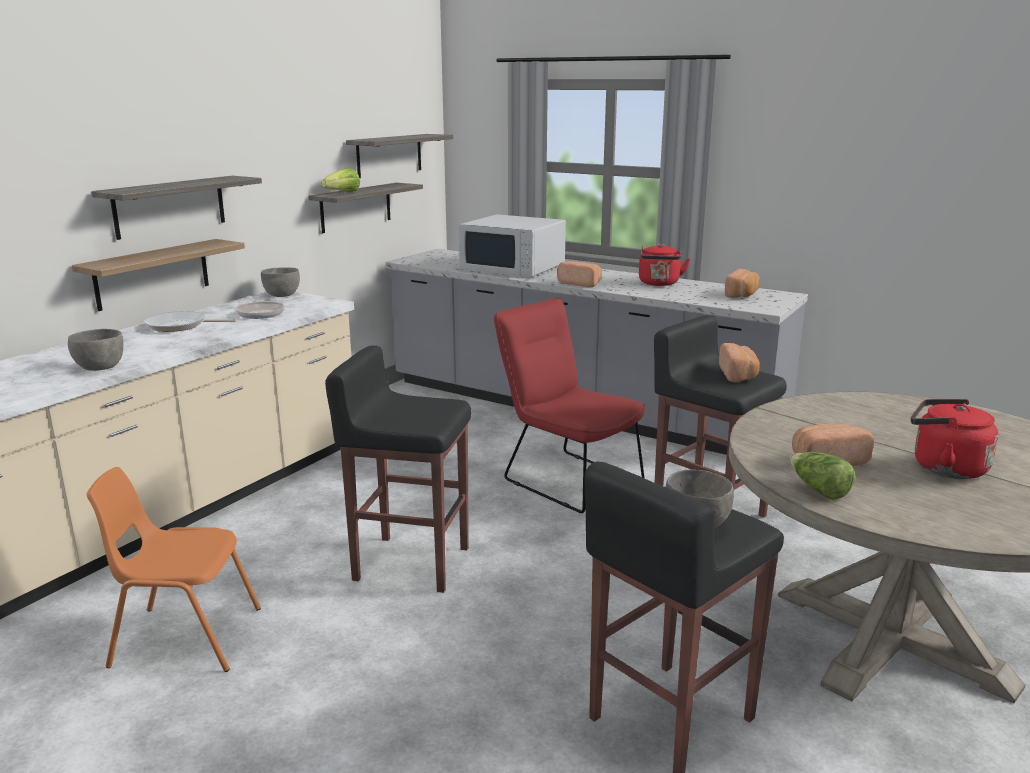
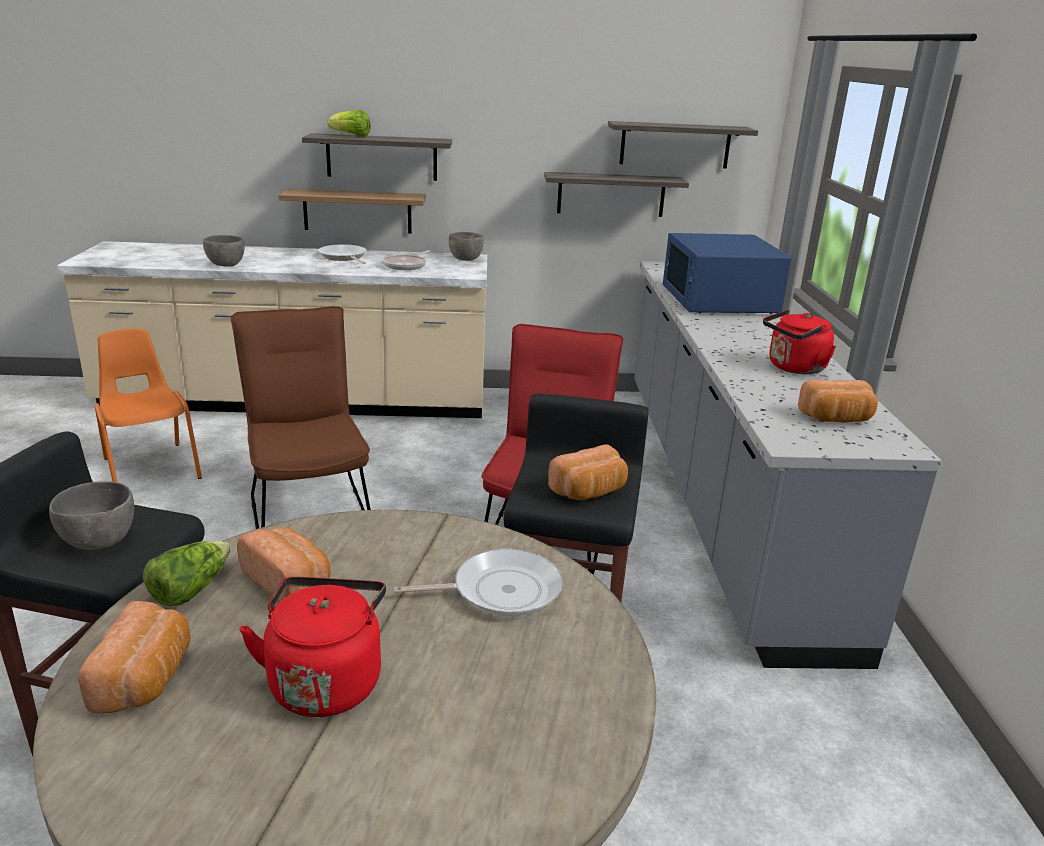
camera: 55 degrees right, 5 degrees up
(343, 192) = (579, 175): lettuce -> lettuce (351, 136)
(410, 562) = (309, 512): black stool -> brown chair
(513, 268) = (719, 300): white microwave -> blue microwave
(581, 284) = (712, 336): bread -> bread (147, 678)
(862, 413) = (500, 590): none -> frying pan

